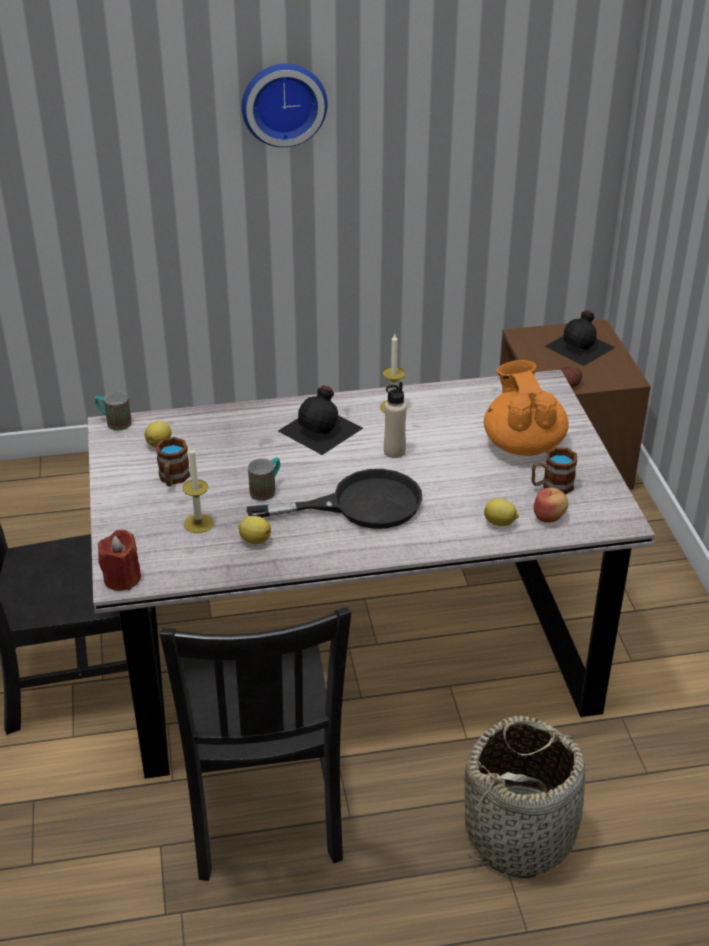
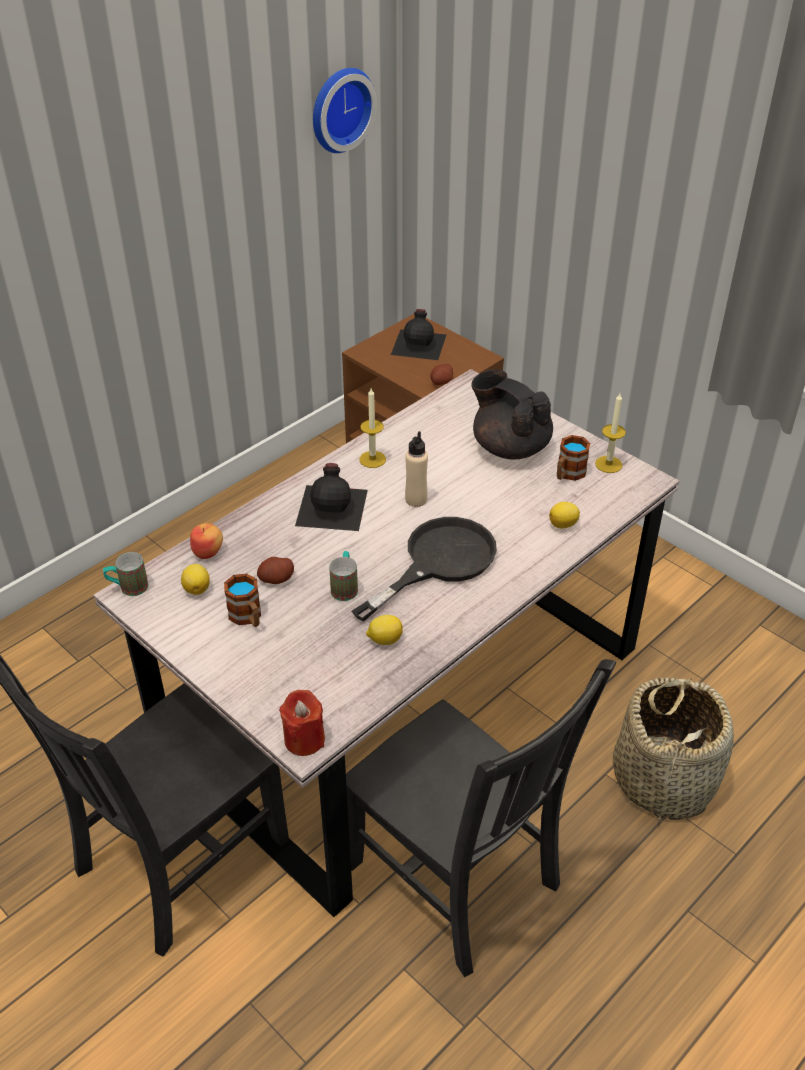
camera: 35 degrees left, 5 degrees up
(198, 523) = (317, 649): candle -> candle (608, 464)
(222, 462) = (276, 579): none -> potato
(283, 103) = (110, 189): wall clock -> wall clock (339, 109)
(523, 444) = (509, 447): orange teapot -> black teapot
(549, 517) = (593, 501): apple -> apple (208, 552)

